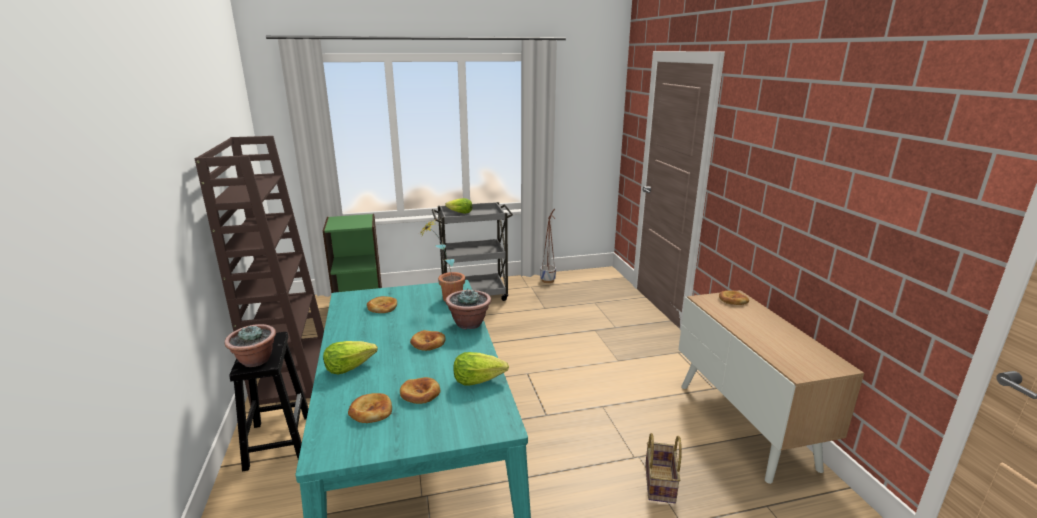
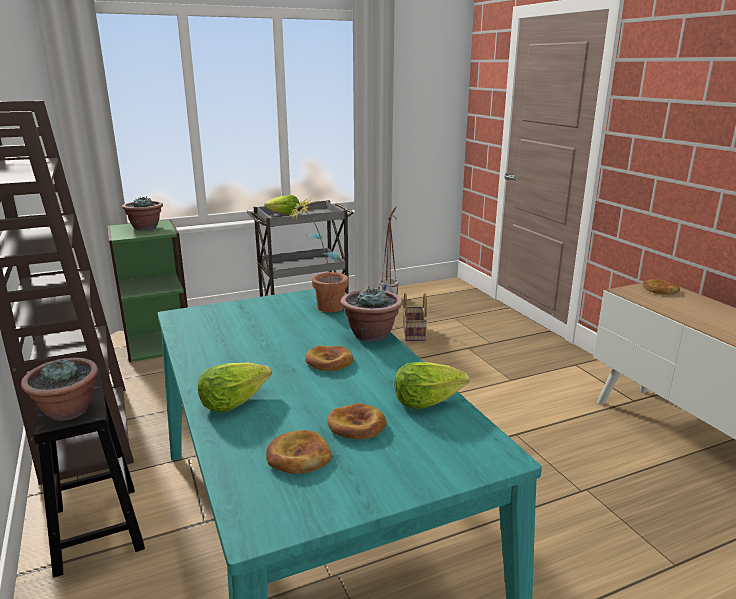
camera: 10 degrees left, 0 degrees up
(352, 220) = (145, 228): none -> potted plant
(382, 307) = (240, 324): bread -> none
(661, 484) = (628, 519): basket -> basket (414, 333)

